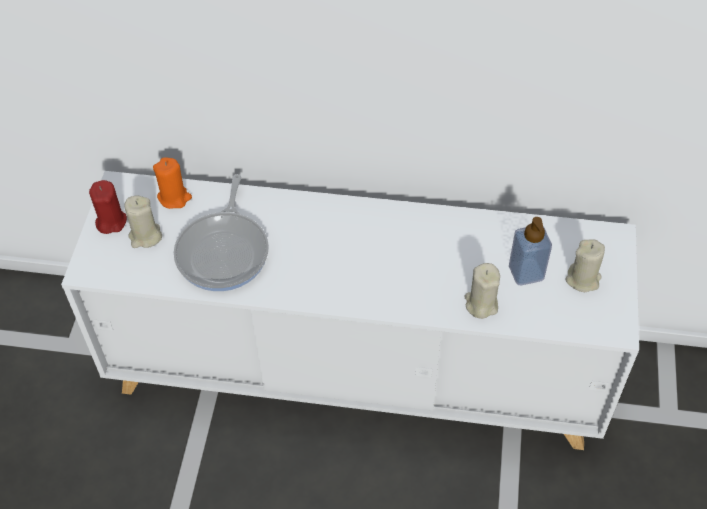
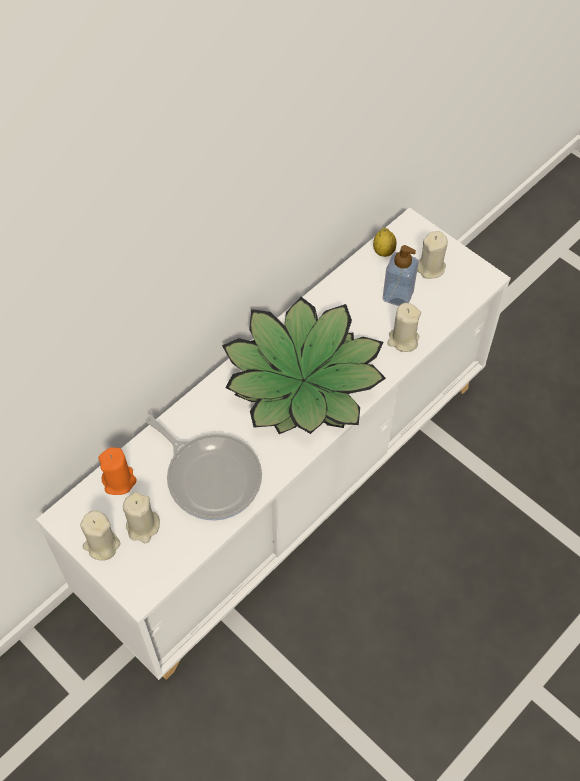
camera: 55 degrees left, 5 degrees up
(111, 221) = (101, 545): red candle -> beige candle
(371, 257) = (303, 380): none -> potted plant
(563, 234) = (383, 252): none -> lemon

